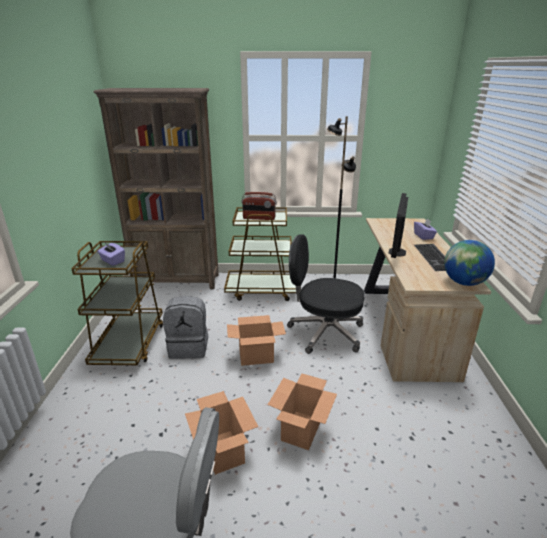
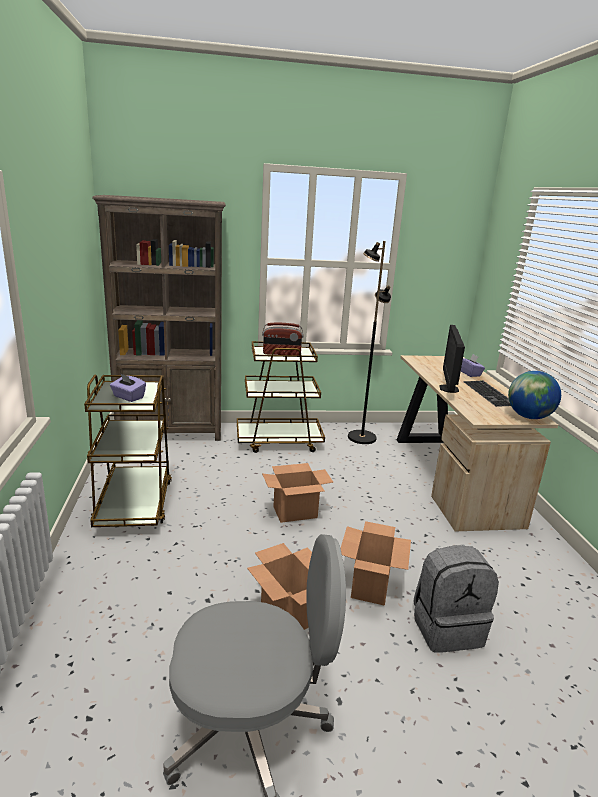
camera: 10 degrees left, 5 degrees down
(189, 347) = (211, 505): grey backpack -> grey backpack (447, 627)
(324, 332) = (365, 484): black office chair -> none

